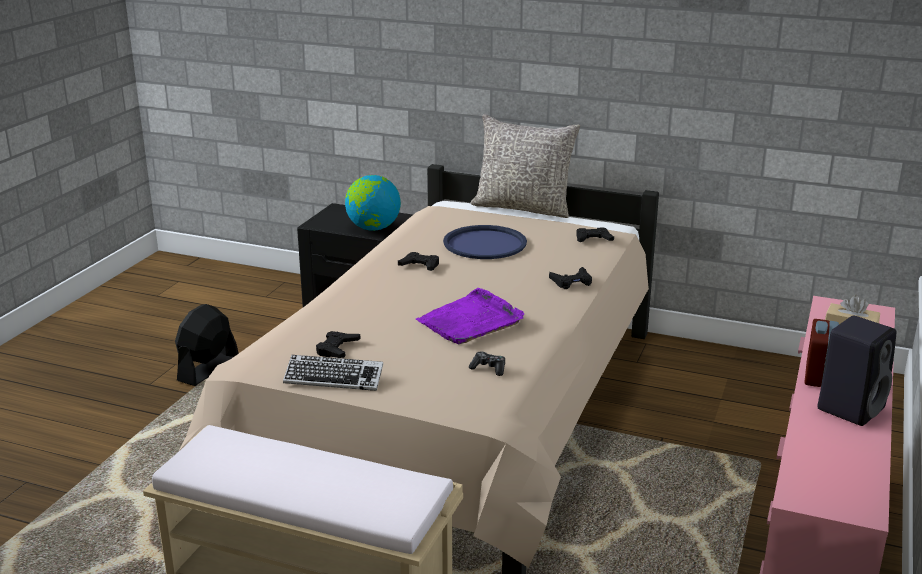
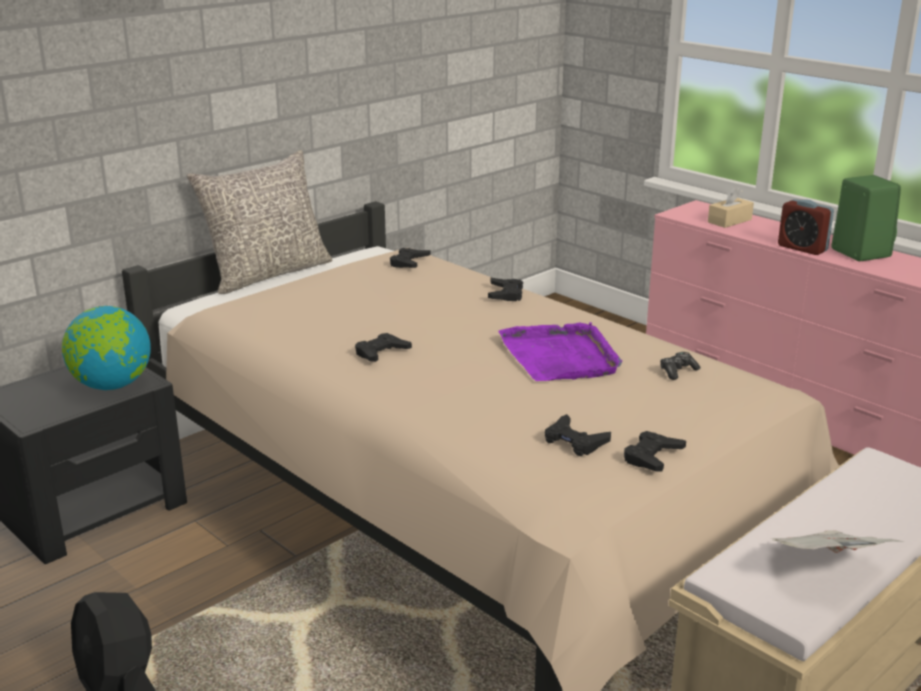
camera: 65 degrees left, 0 degrees up
(244, 475) = (829, 568): none -> newspaper
(334, 378) = (652, 457): keyboard -> black game controller
(485, 244) = (359, 309): blue tray -> none
(851, 407) = (859, 252): black speaker -> green speaker

